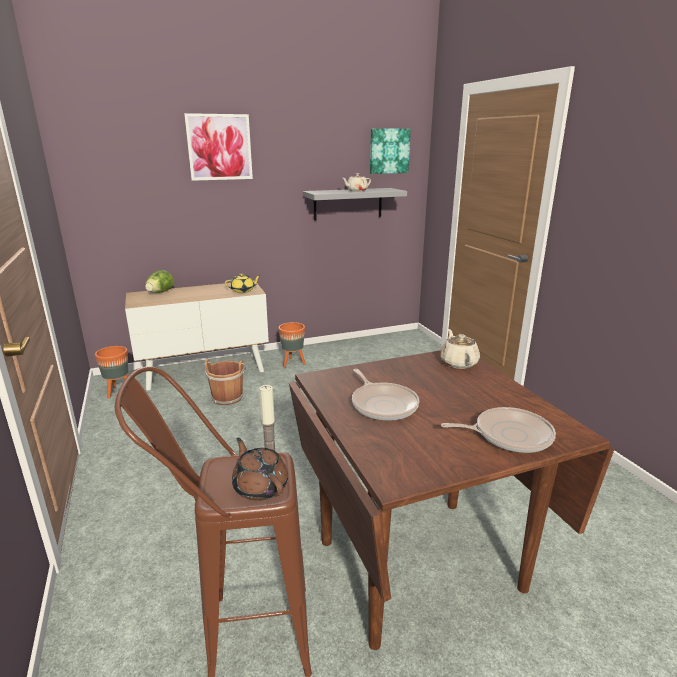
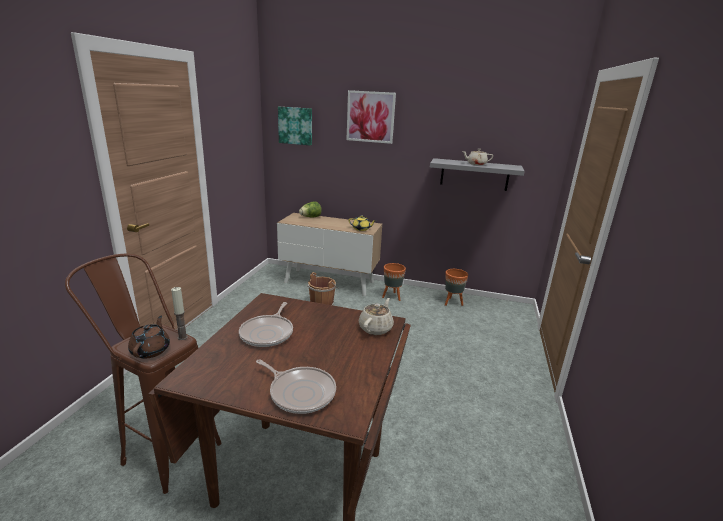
camera: 35 degrees right, 0 degrees up
(118, 392) = (269, 278): orange planter -> orange planter (452, 303)
(389, 151) = (524, 131): picture -> picture (295, 125)

